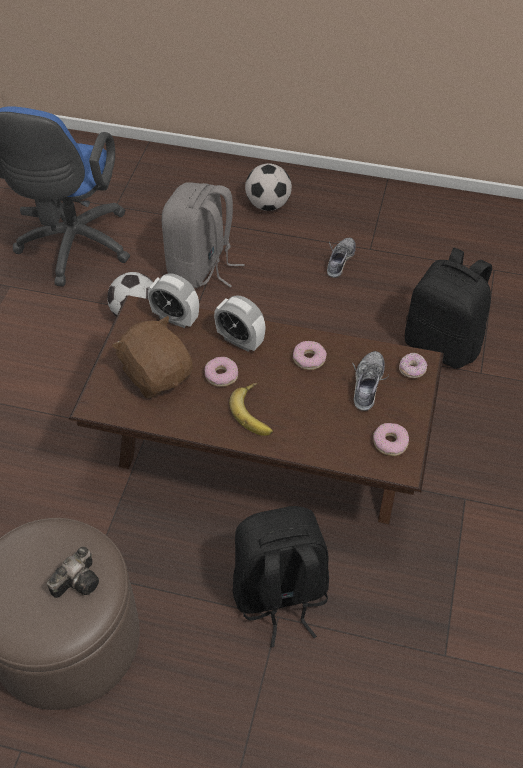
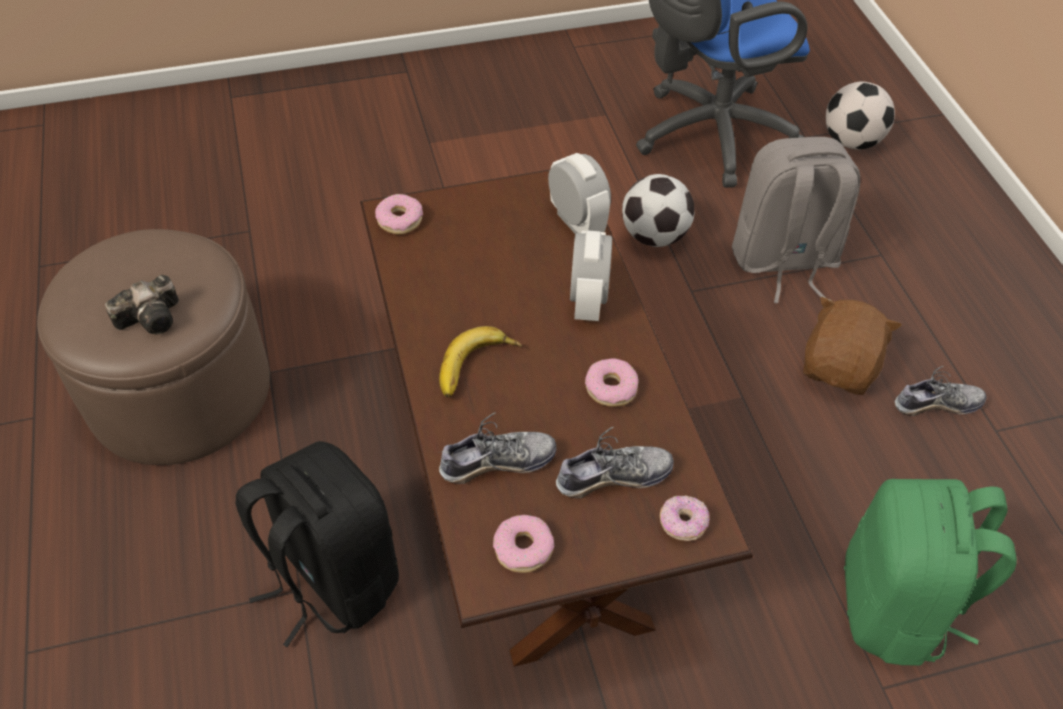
camera: 60 degrees right, 0 degrees up
(79, 579) = (154, 317): camera -> camera turned 45 degrees counterclockwise
(157, 374) = (474, 245): brown plush toy -> brown plush toy (840, 367)
(175, 318) = (576, 222): alarm clock -> alarm clock turned 150 degrees clockwise
(221, 375) = (515, 307): donut -> donut (400, 220)
(268, 205) = (959, 277): football -> football (851, 141)
(328, 431) = (497, 462): none -> shoe
(443, 344) = (894, 607): black backpack -> green backpack

